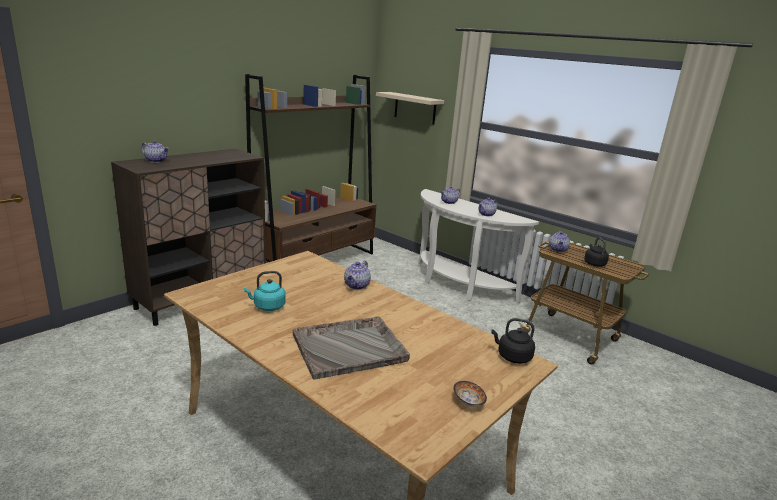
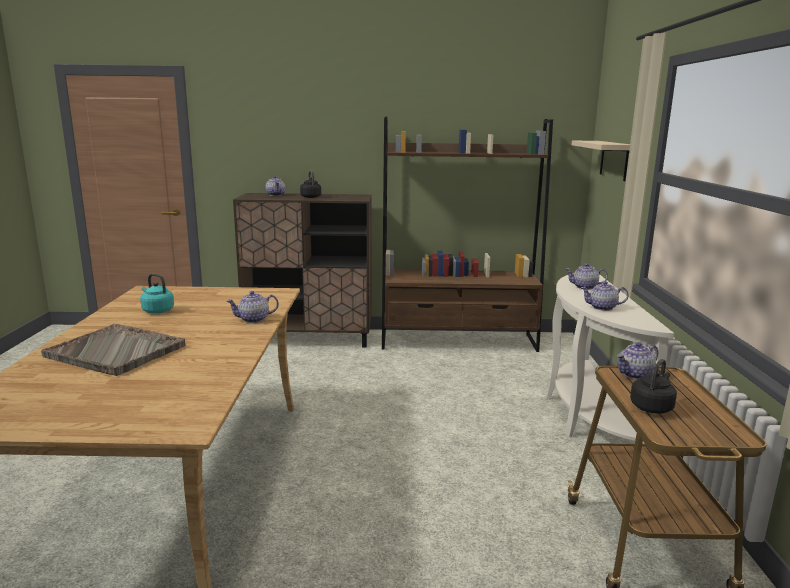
camera: 50 degrees right, 5 degrees down
(468, 401) = (57, 419): bowl -> none
(512, 357) = (190, 415): black kettle -> black kettle (310, 197)

